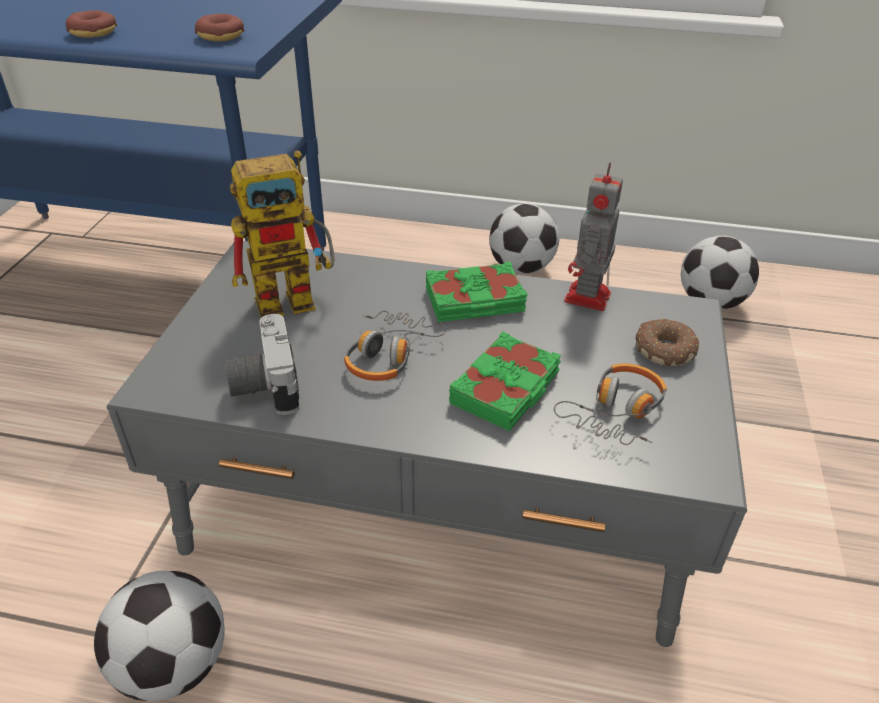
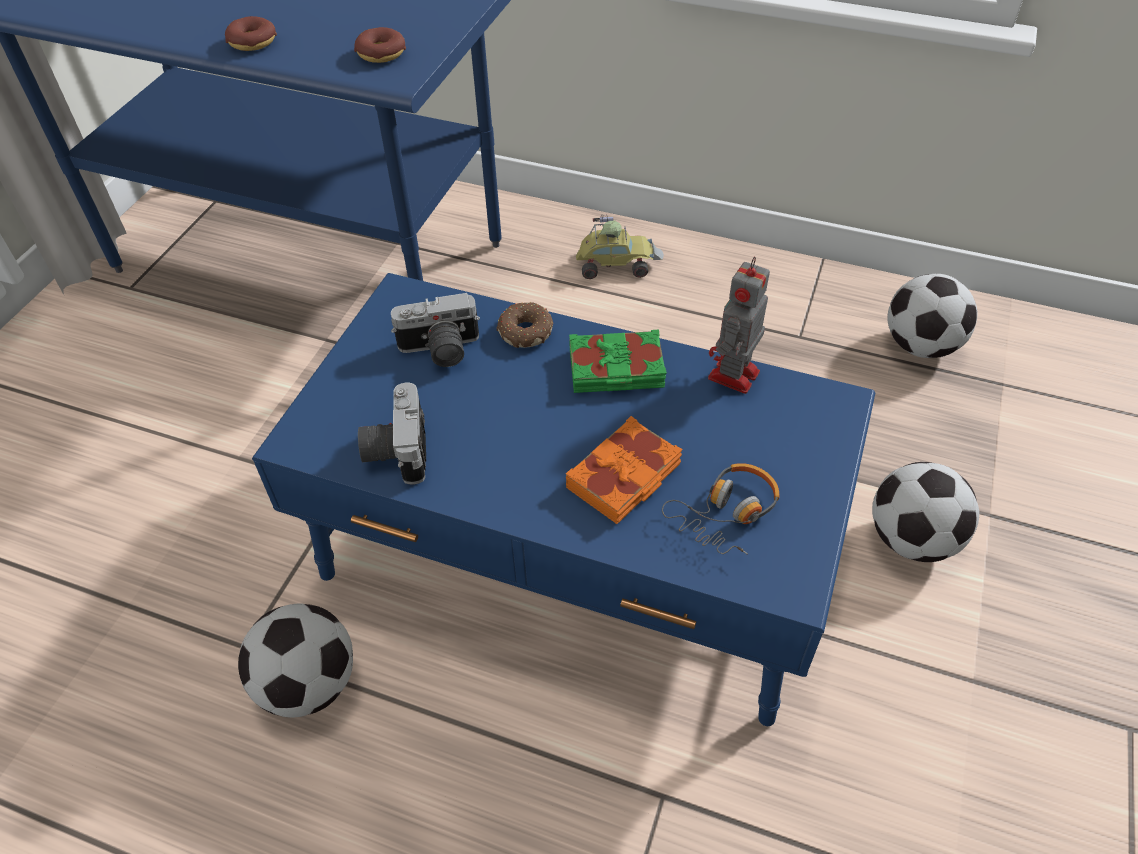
camera: 10 degrees right, 10 degrees up
(297, 297) = (440, 351): toy robot -> camera
(389, 354) = (519, 426): headphones -> none
(432, 258) = (615, 263): none -> toy car
(440, 502) = (576, 553): grey coffee table -> blue coffee table
(506, 389) = (625, 477): green book -> orange book
(521, 268) = (713, 283): football -> football (911, 539)
(663, 349) = (795, 446): donut -> donut (525, 331)

